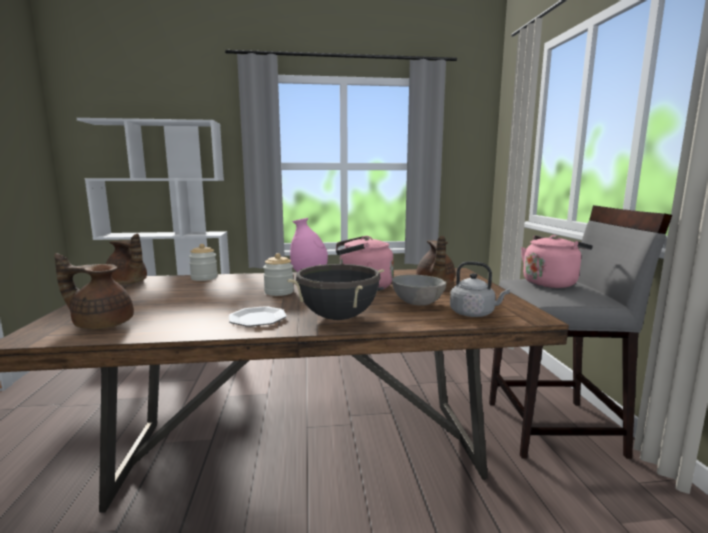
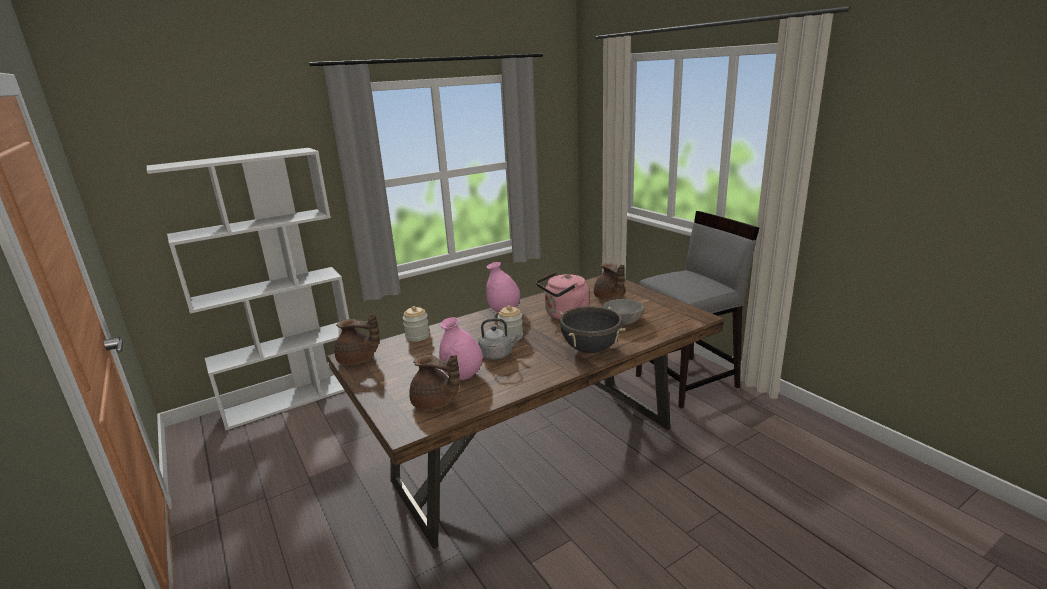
camera: 25 degrees left, 10 degrees up
(102, 324) = (435, 403): brown teapot -> brown teapot turned 135 degrees counterclockwise
(172, 310) = (462, 377): none -> pink vase
(257, 319) = (539, 366): plate -> none
(474, 314) = (667, 323): grey kettle -> grey kettle (498, 355)
(551, 283) = (680, 278): pink kettle -> none

